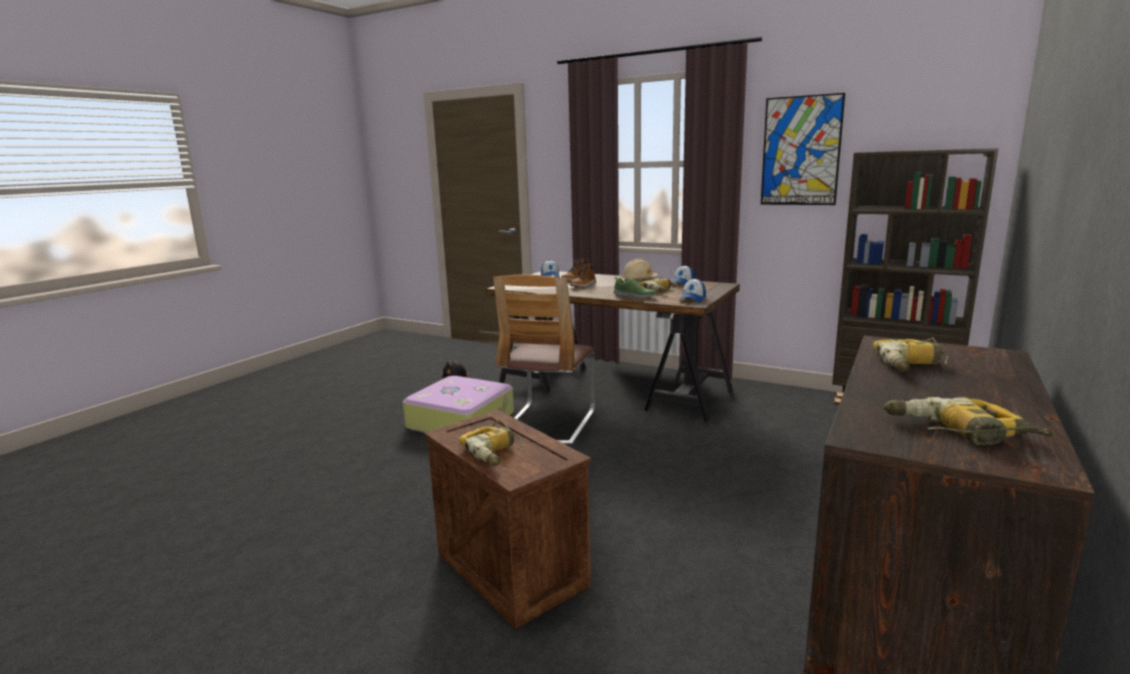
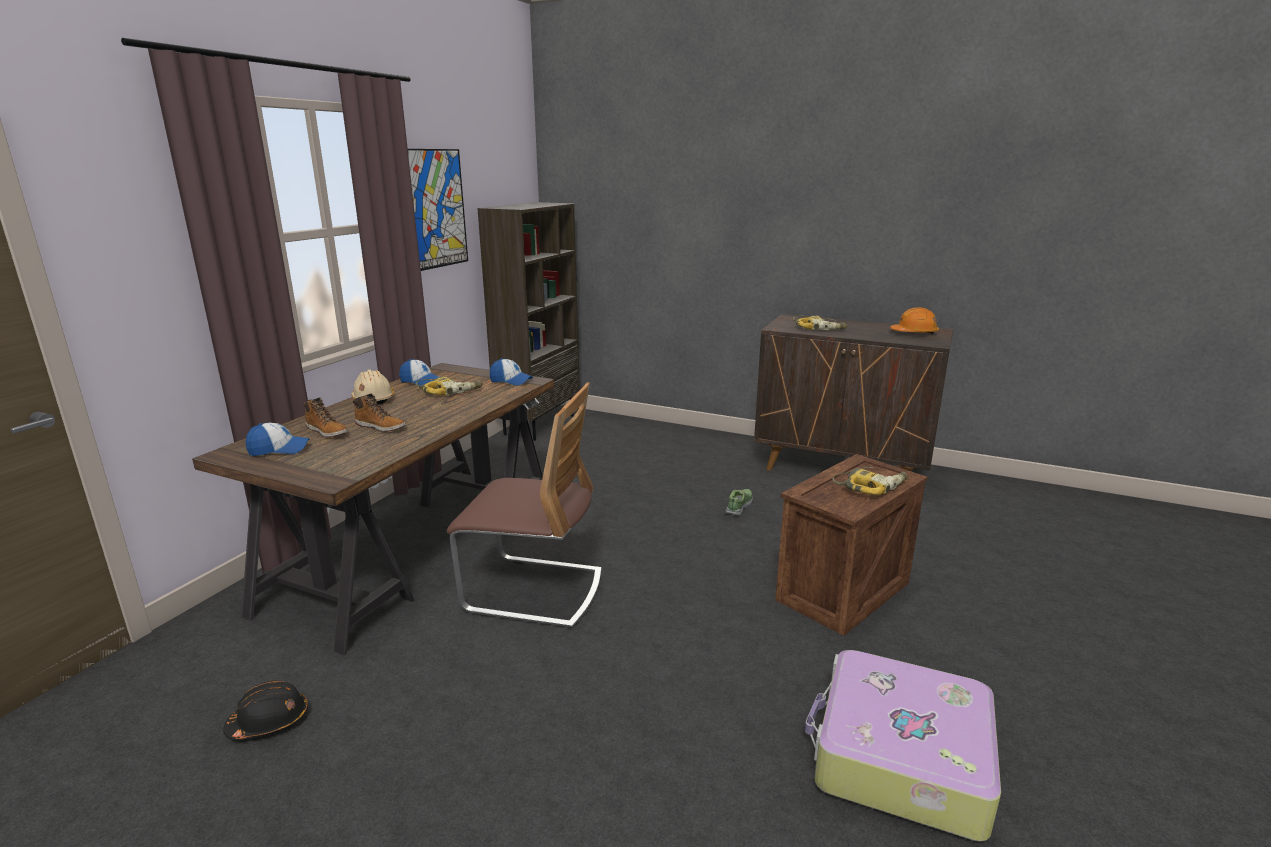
camera: 95 degrees left, 5 degrees up
(461, 420) = (500, 675): suitcase -> suitcase (899, 758)
(634, 296) = (482, 402): shoe -> shoe (739, 506)
(959, 432) = (914, 333): power drill -> orange hard hat

